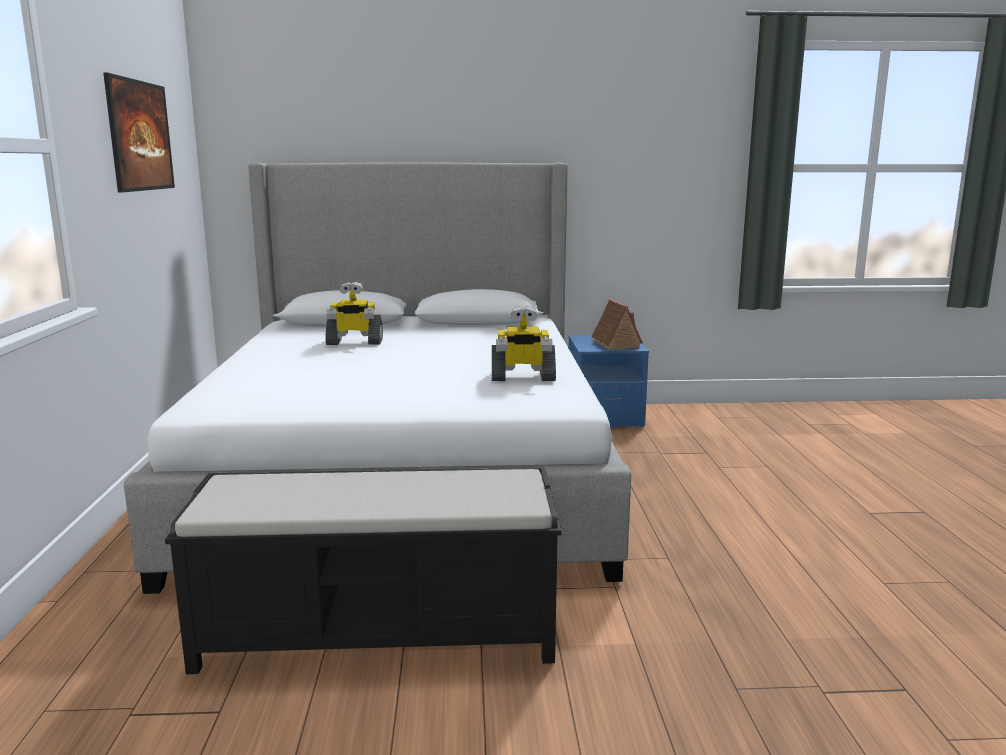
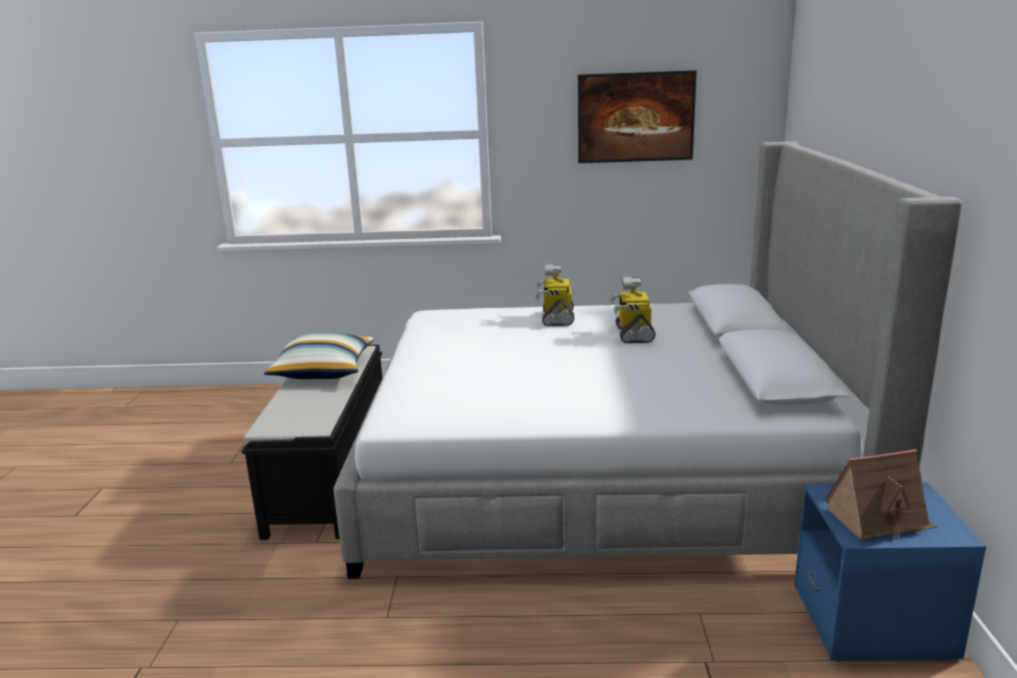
camera: 95 degrees right, 5 degrees up
(314, 495) = (323, 371): none -> pillow
(522, 377) = (488, 402): toy robot -> toy robot (557, 318)

